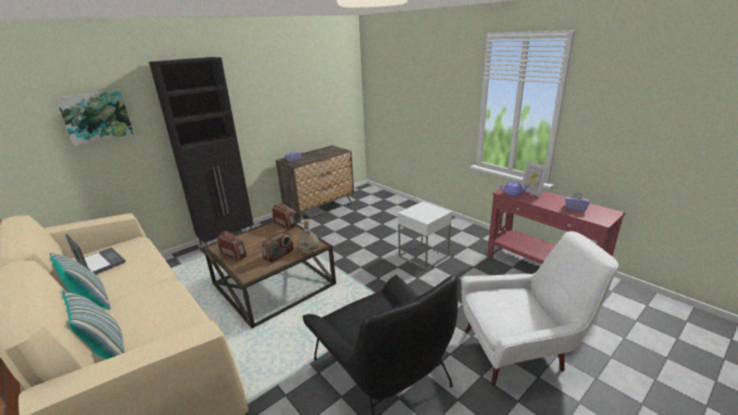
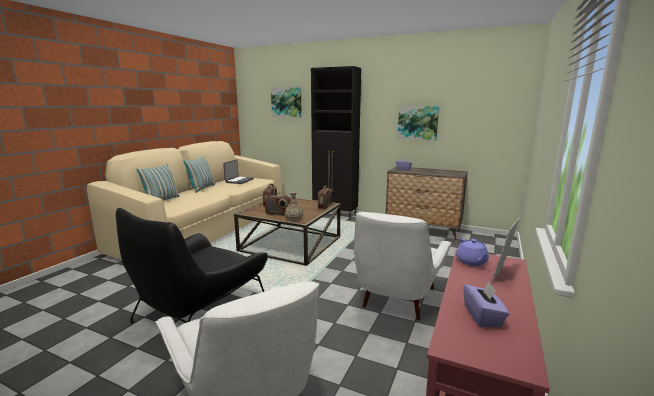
camera: 65 degrees right, 10 degrees down
(284, 111) = (418, 123): none -> picture
(423, 256) = (395, 301): white side table -> white armchair

